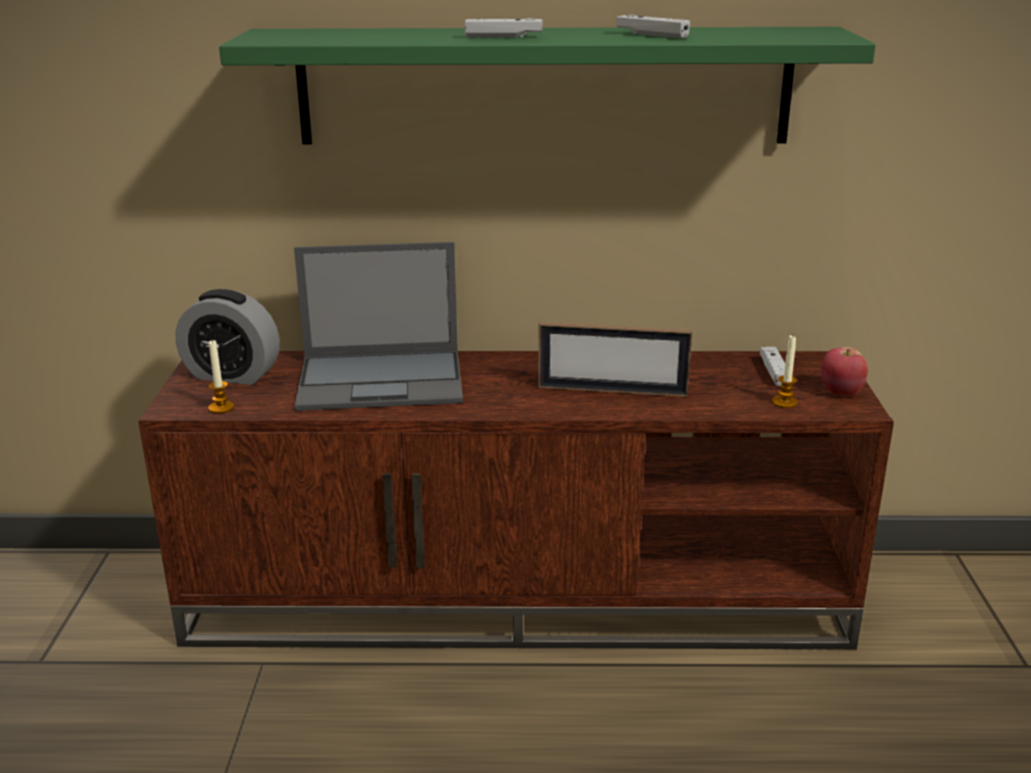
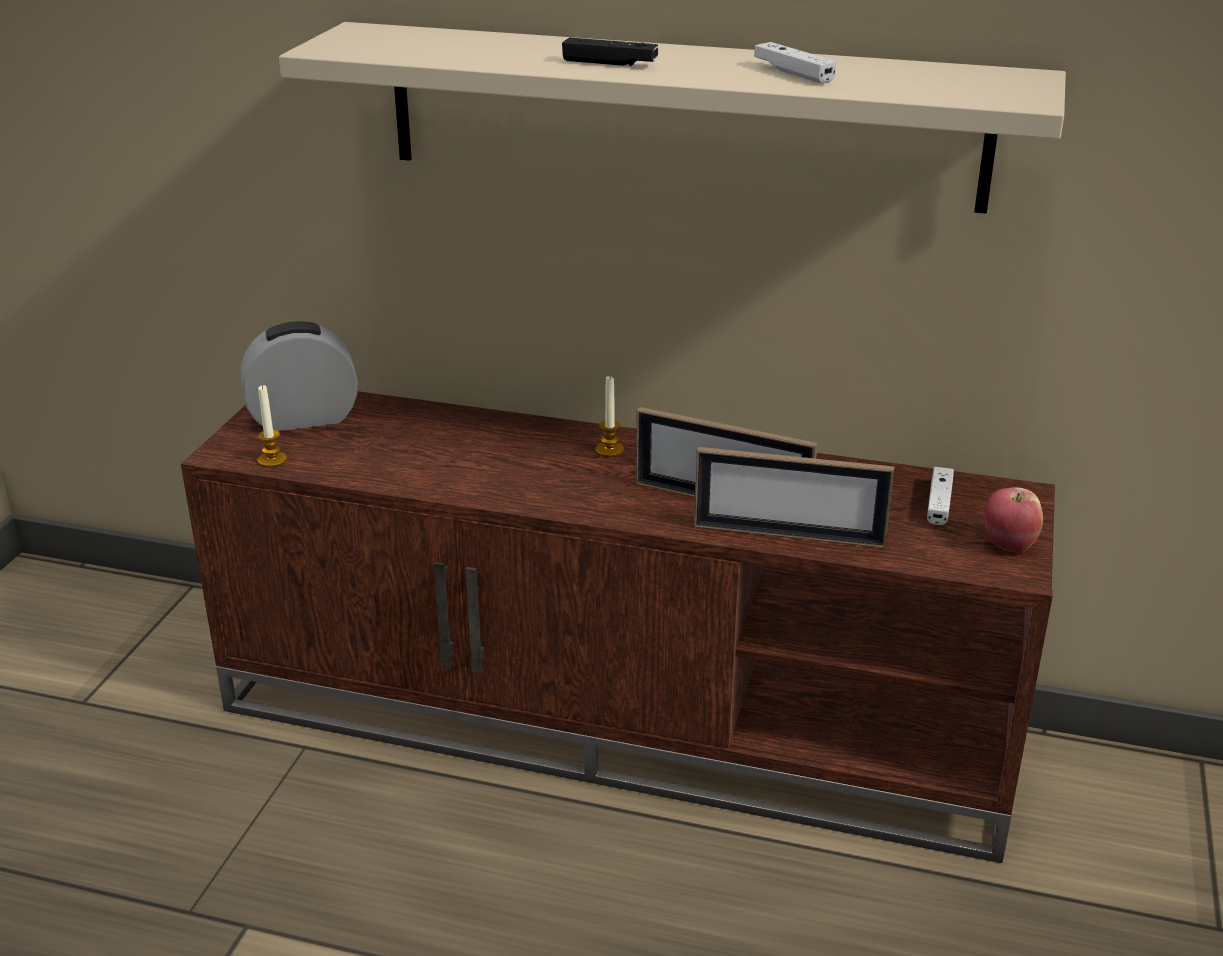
camera: 15 degrees right, 5 degrees up
(232, 375) = (303, 418): alarm clock -> alarm clock turned 135 degrees clockwise
(383, 380) = (464, 448): laptop -> none
(503, 37) = (609, 63): white game controller -> black game controller
(544, 86) = (681, 115): green shelf -> beige shelf
(678, 407) = (788, 535): none -> picture frame
(784, 402) = (926, 548): candle -> candle (609, 450)

